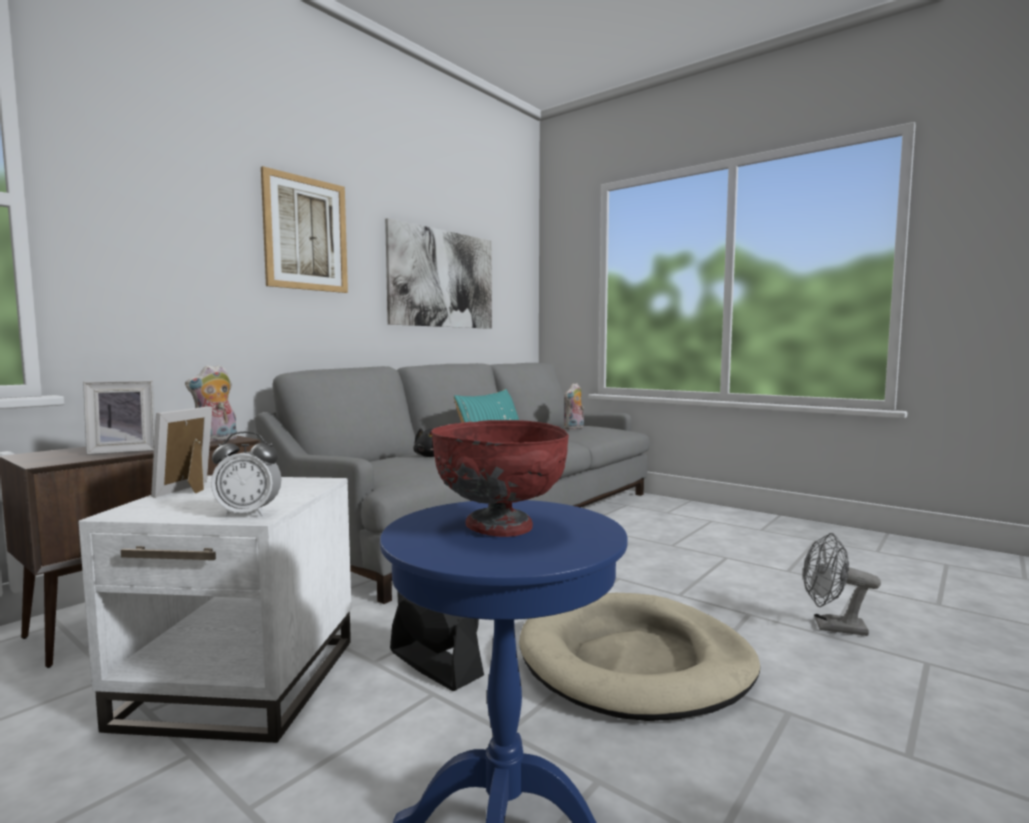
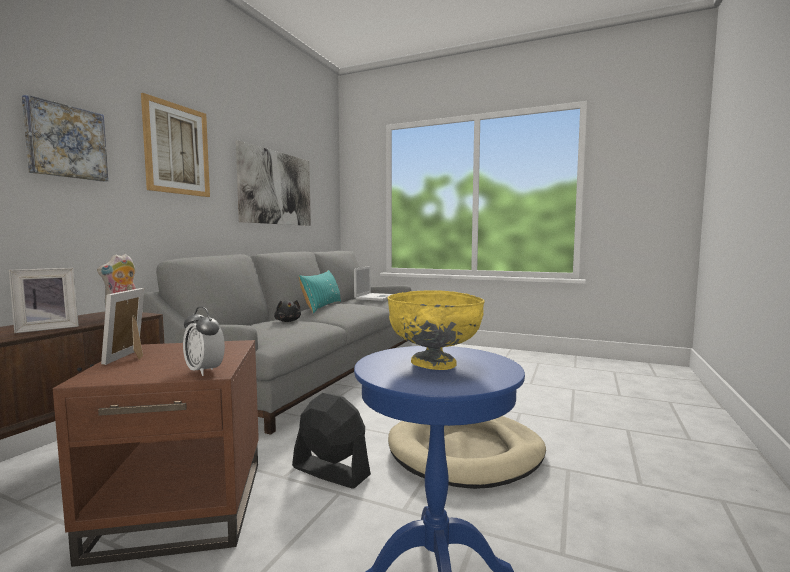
camera: 15 degrees left, 0 degrees up
(169, 232) = (65, 142): none -> picture
(243, 681) = (183, 506): white side table -> brown side table
(248, 513) = (204, 371): alarm clock -> alarm clock turned 60 degrees clockwise
(499, 528) = (434, 364): red bowl -> yellow bowl
(574, 428) = (375, 297): plush toy -> laptop
(832, 627) = (570, 415): grey fan -> none

